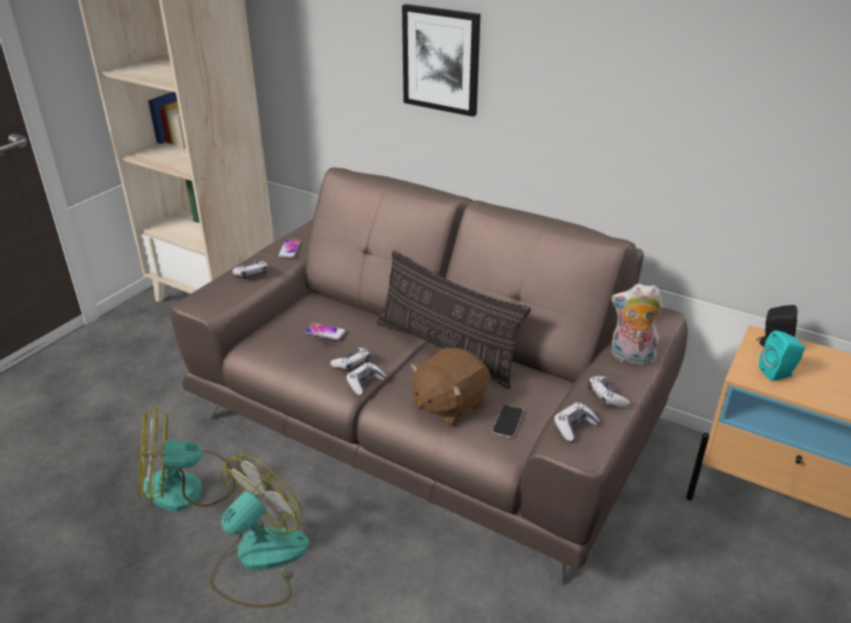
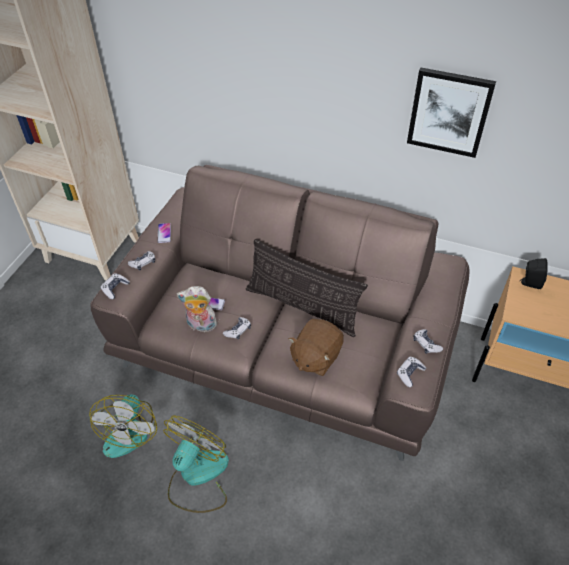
camera: 10 degrees left, 15 degrees up
(188, 488) = (129, 429): fan -> fan turned 60 degrees counterclockwise
(365, 383) = (252, 347): game controller -> game controller (115, 288)
(441, 60) = (274, 84): picture -> picture (449, 112)
(508, 421) = (359, 366): phone -> none
(630, 358) = (436, 306): plush toy -> plush toy (200, 326)
(778, 373) = (536, 308): turquoise speaker -> none

